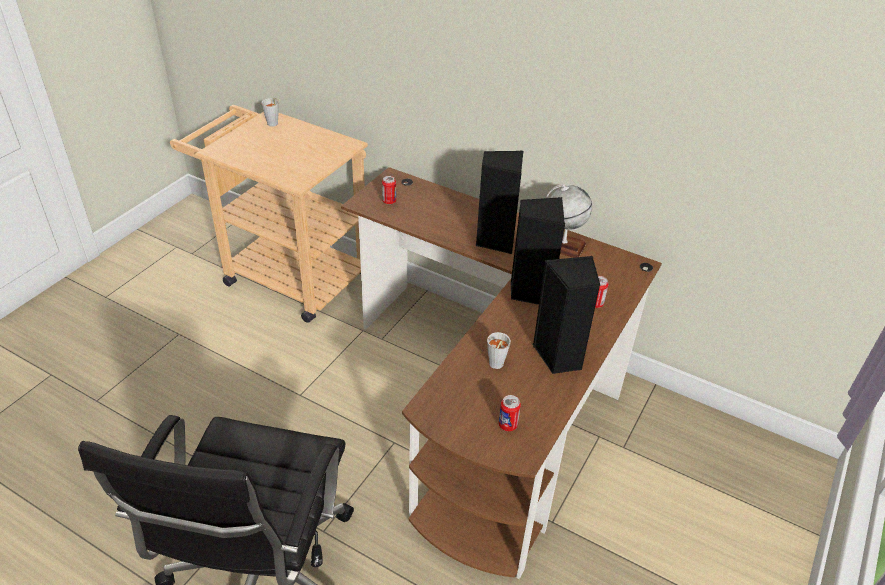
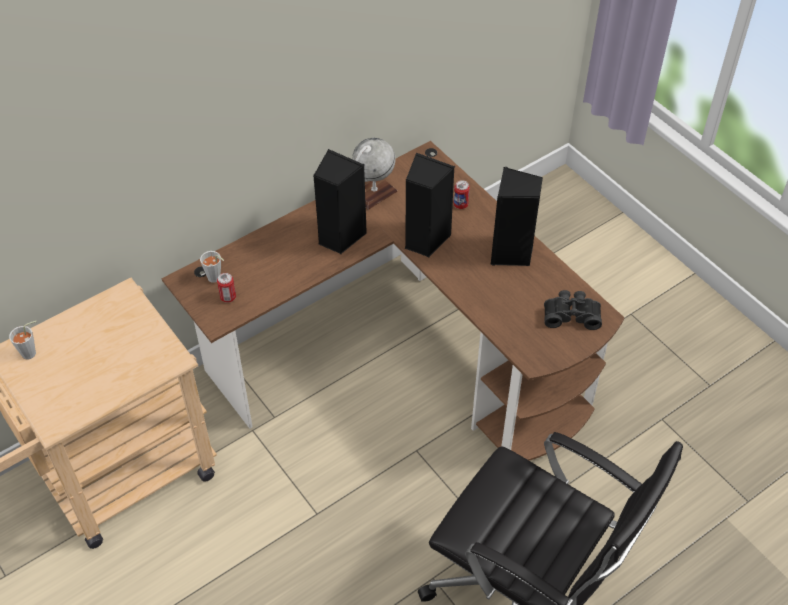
camera: 65 degrees left, 10 degrees up
(495, 366) = (504, 298): grey cup -> grey cup (216, 279)
(507, 425) = (571, 314): can -> black binoculars

